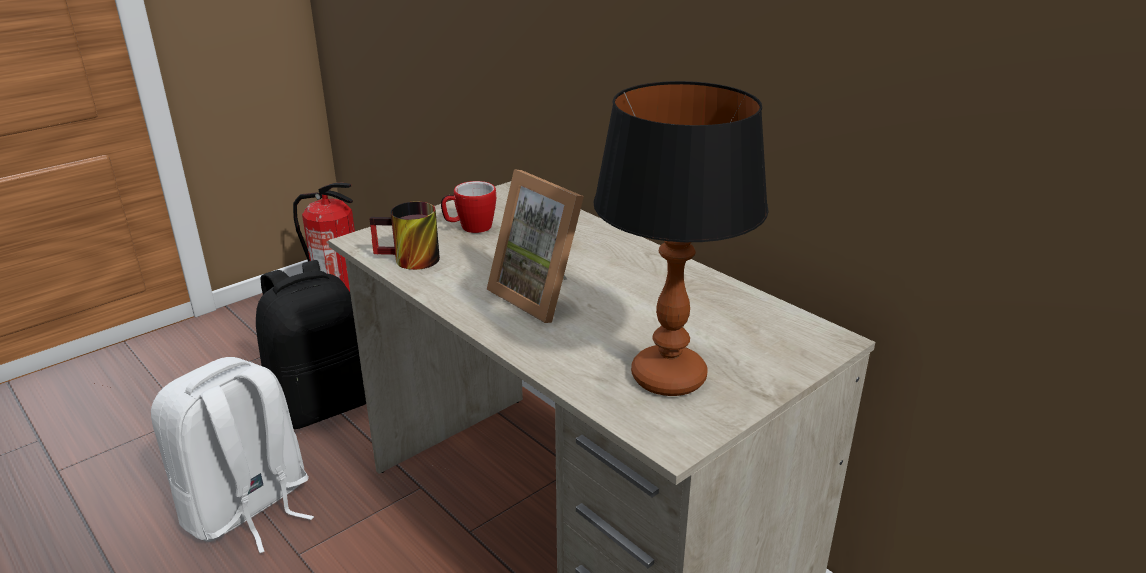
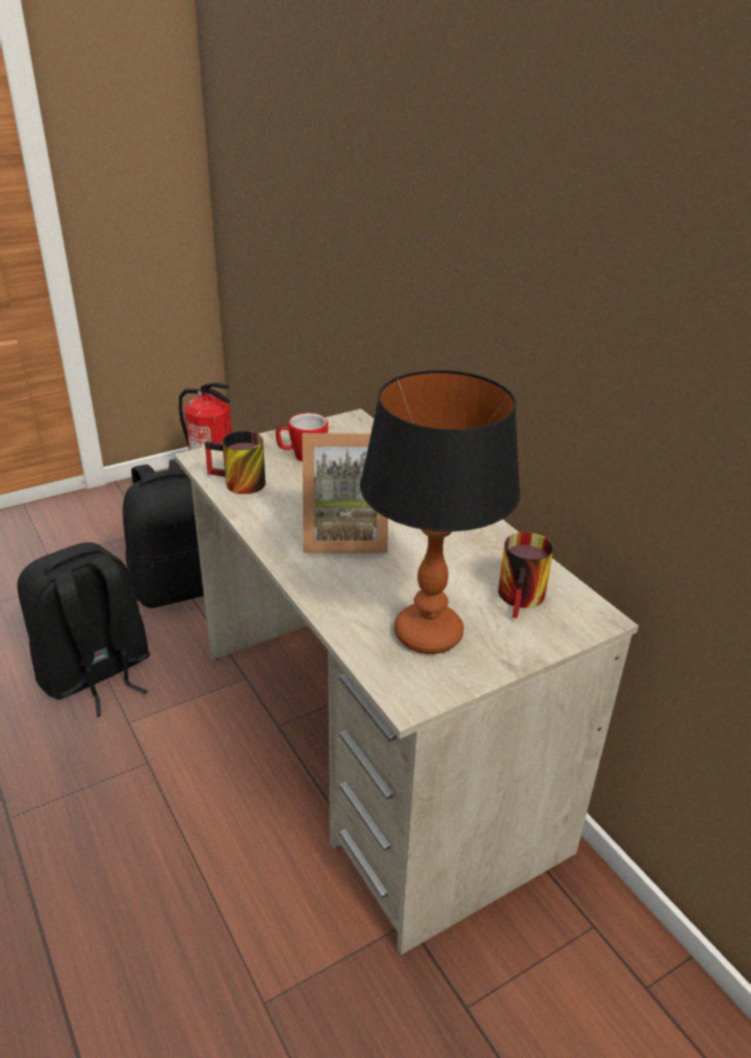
camera: 10 degrees right, 5 degrees up
(247, 508) = (95, 674): white backpack -> black backpack
(543, 295) = (344, 534): picture frame -> picture frame turned 60 degrees counterclockwise
(753, 332) = (524, 599): none -> mug

